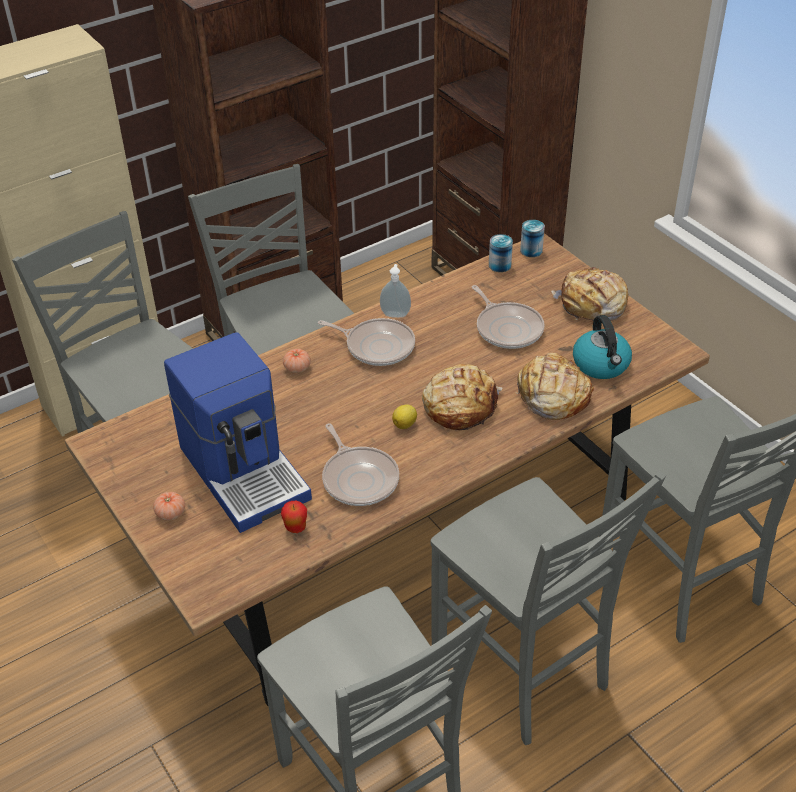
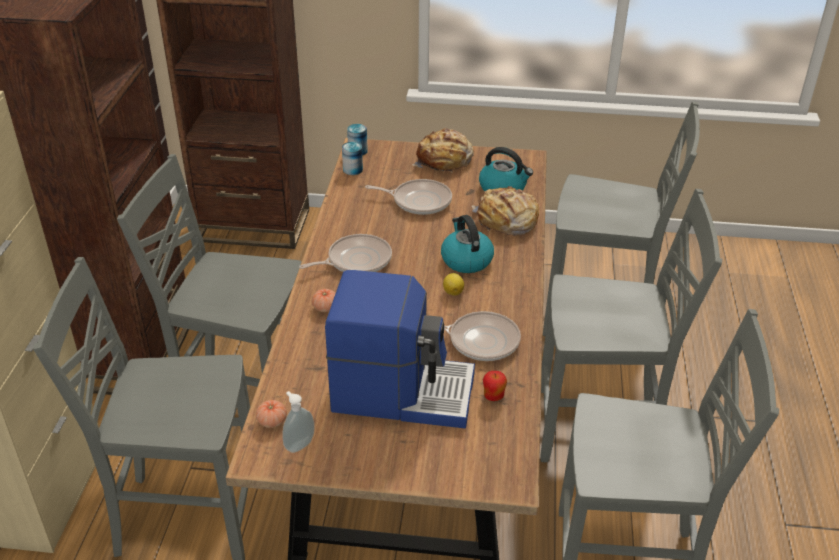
camera: 50 degrees left, 5 degrees down
(170, 513) = (398, 456): tomato -> tomato (272, 421)
(395, 314) = (335, 235): soap dispenser -> soap dispenser (298, 444)
(459, 405) = (466, 260): bread -> kettle

